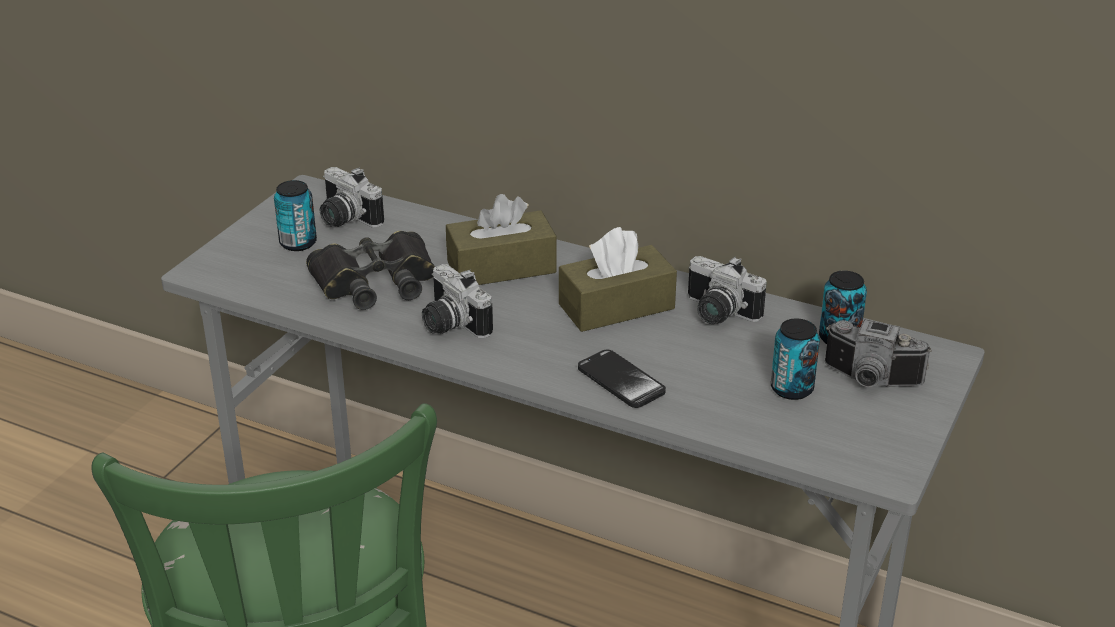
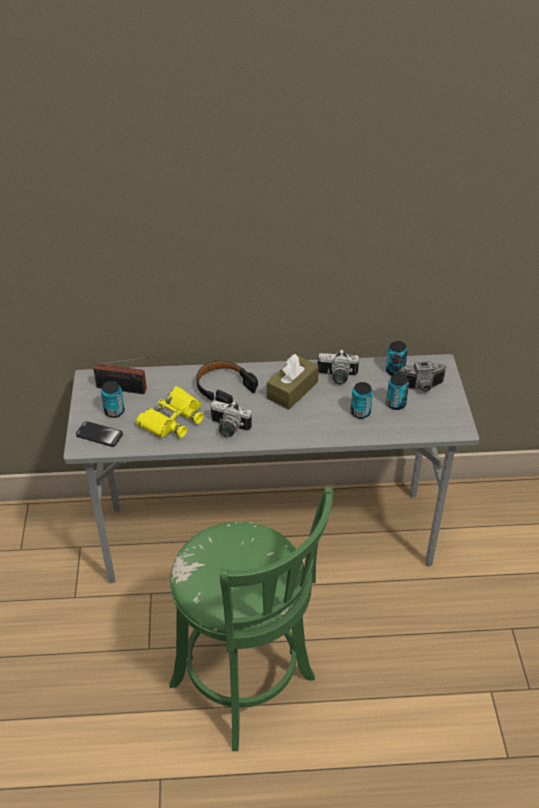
camera: 30 degrees left, 10 degrees up
(344, 219) = (124, 389): camera -> radio
(375, 282) = (173, 419): black binoculars -> yellow binoculars
(501, 267) = (224, 388): brown tissue box -> black headphones
(621, 381) = (326, 428): phone -> phone (99, 435)
(709, 379) = (360, 412): none -> can

